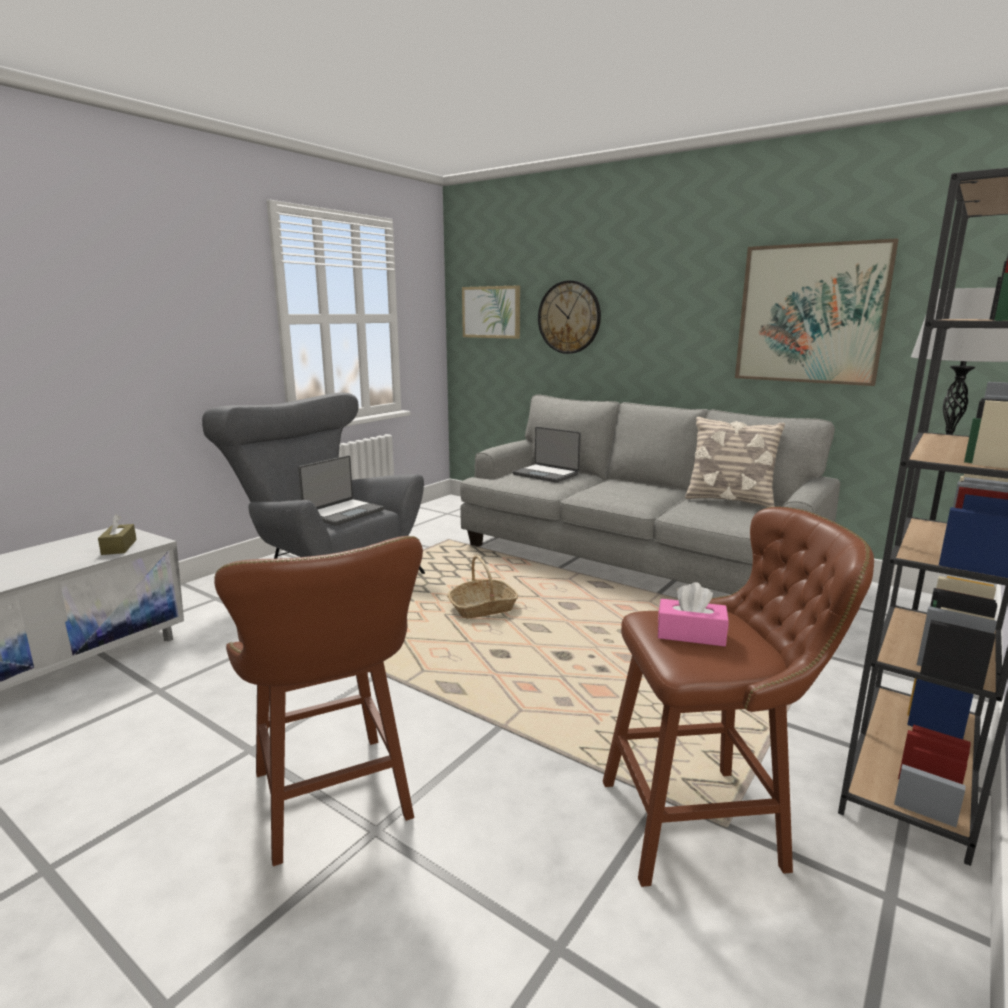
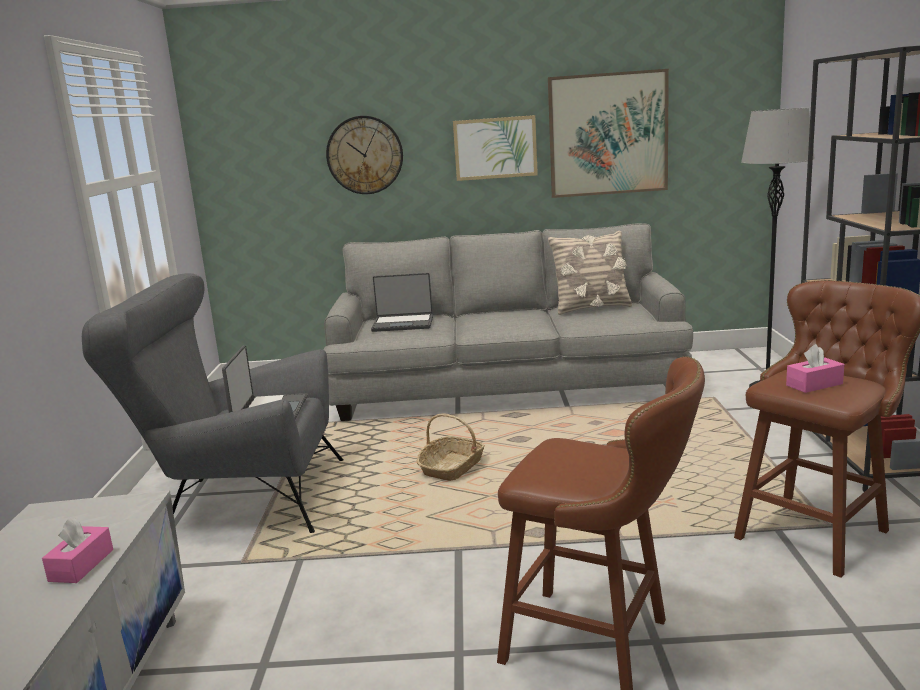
camera: 35 degrees left, 0 degrees up
(54, 567) = (81, 565): none -> pink tissue box
(119, 547) = (111, 519): brown tissue box -> none
(491, 312) = (259, 157): picture -> picture (495, 148)

